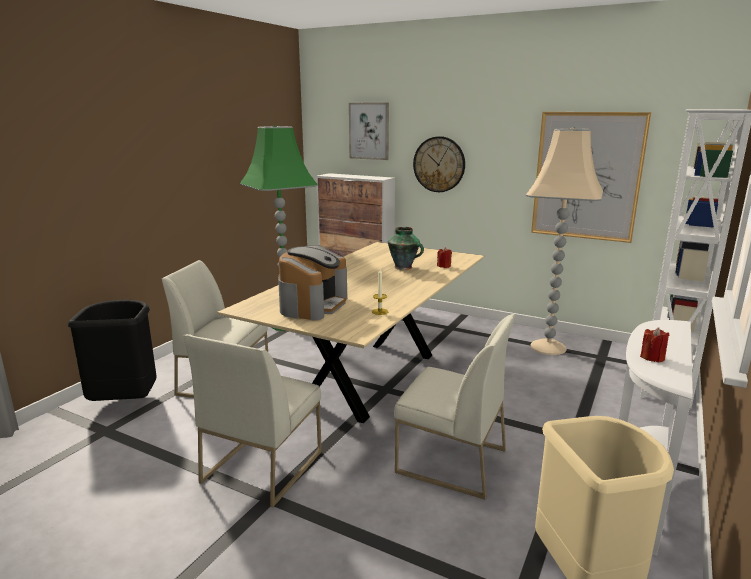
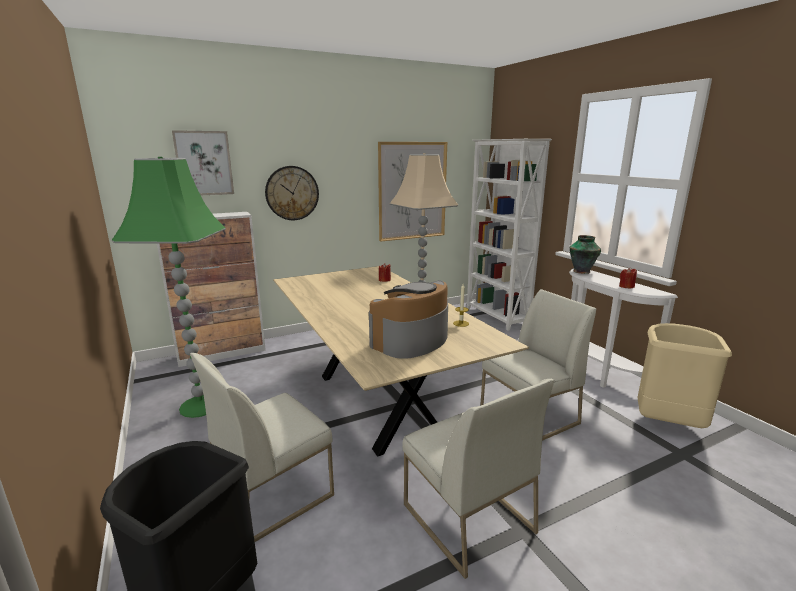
camera: 55 degrees left, 0 degrees up
(313, 305) = (410, 341): coffee machine -> coffee machine turned 105 degrees counterclockwise
(404, 268) = (365, 290): vase -> vase (582, 271)

